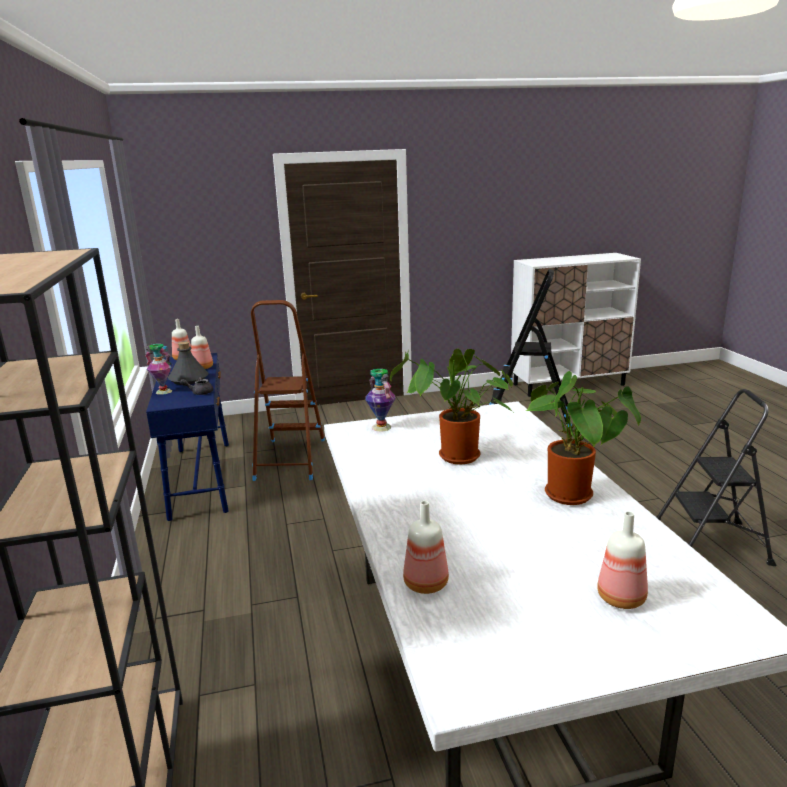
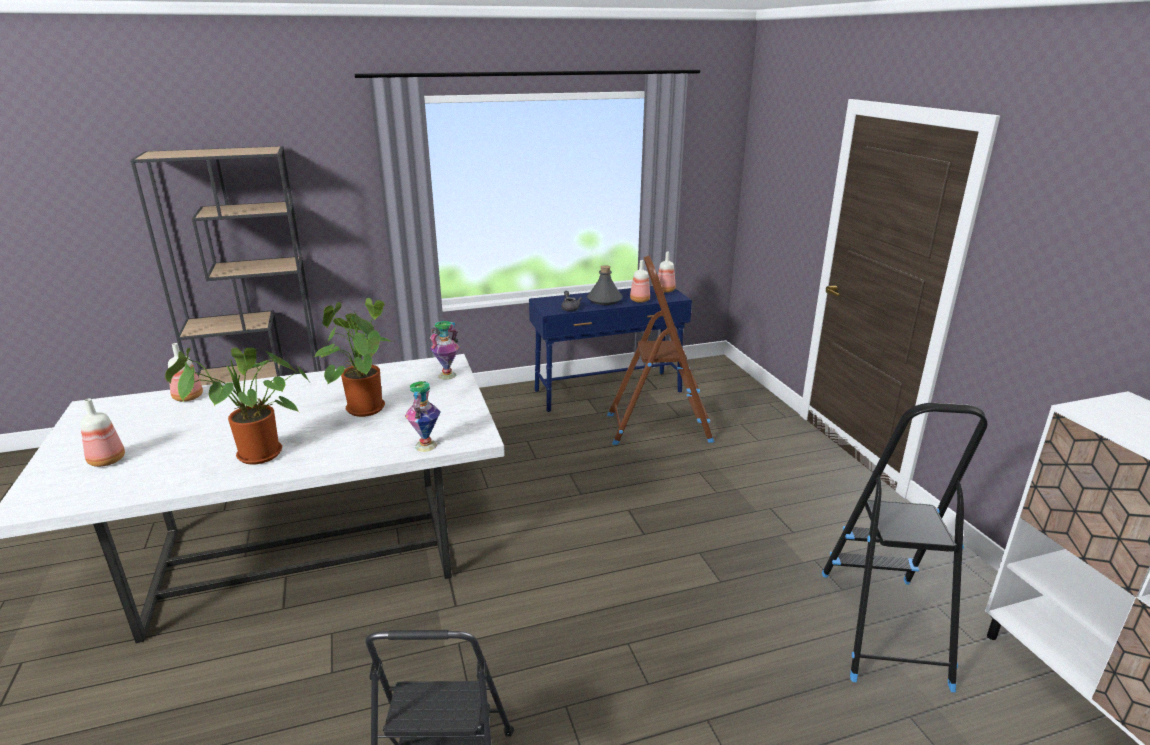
camera: 85 degrees right, 5 degrees up
(164, 391) = (573, 297): vase -> vase (426, 446)

